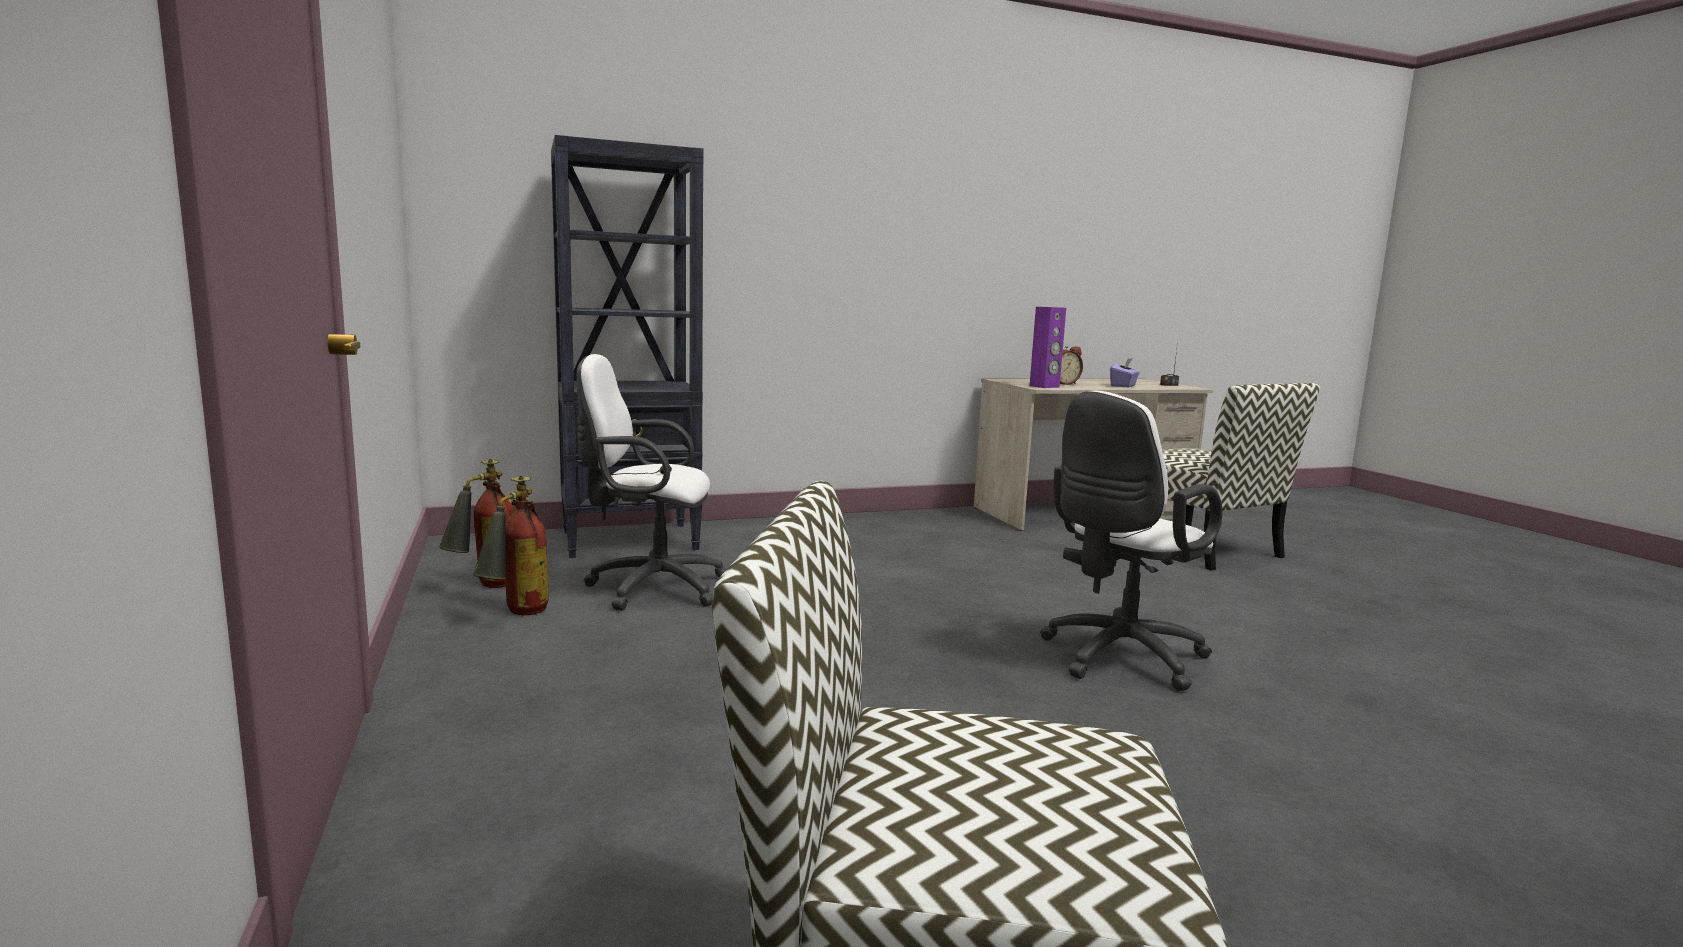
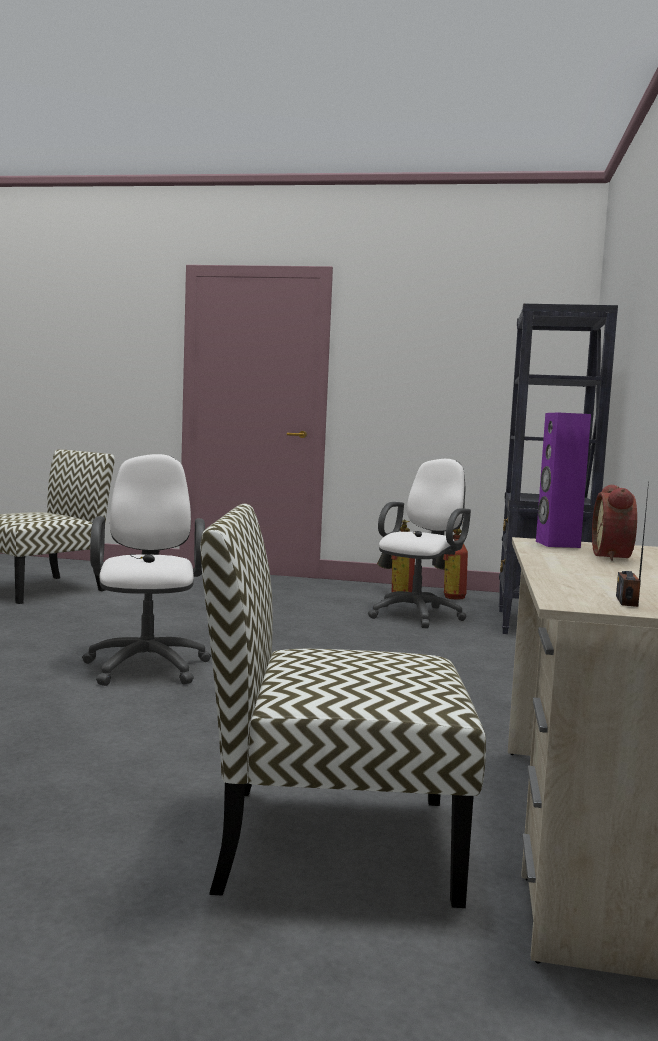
camera: 120 degrees right, 5 degrees down
(1123, 386) = (584, 572): purple tissue box -> none

